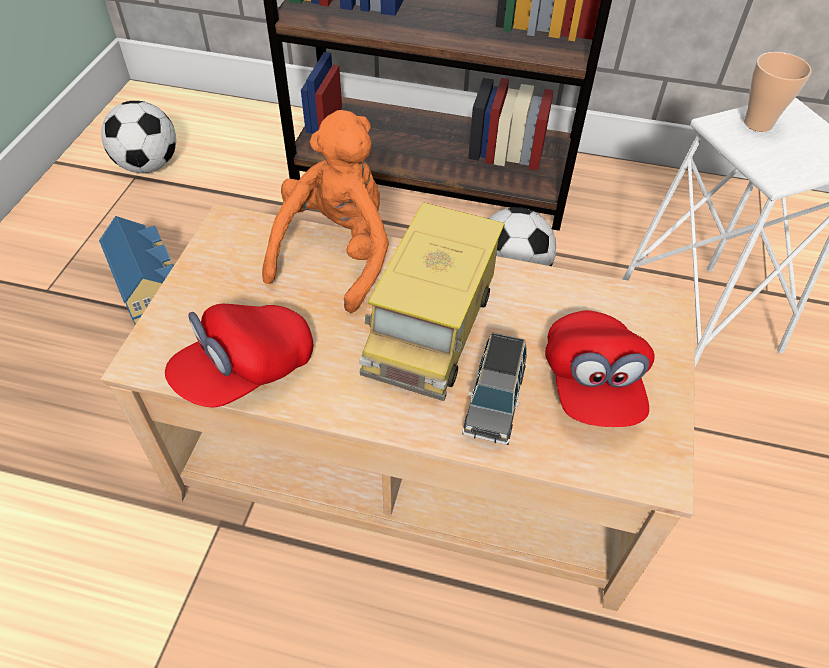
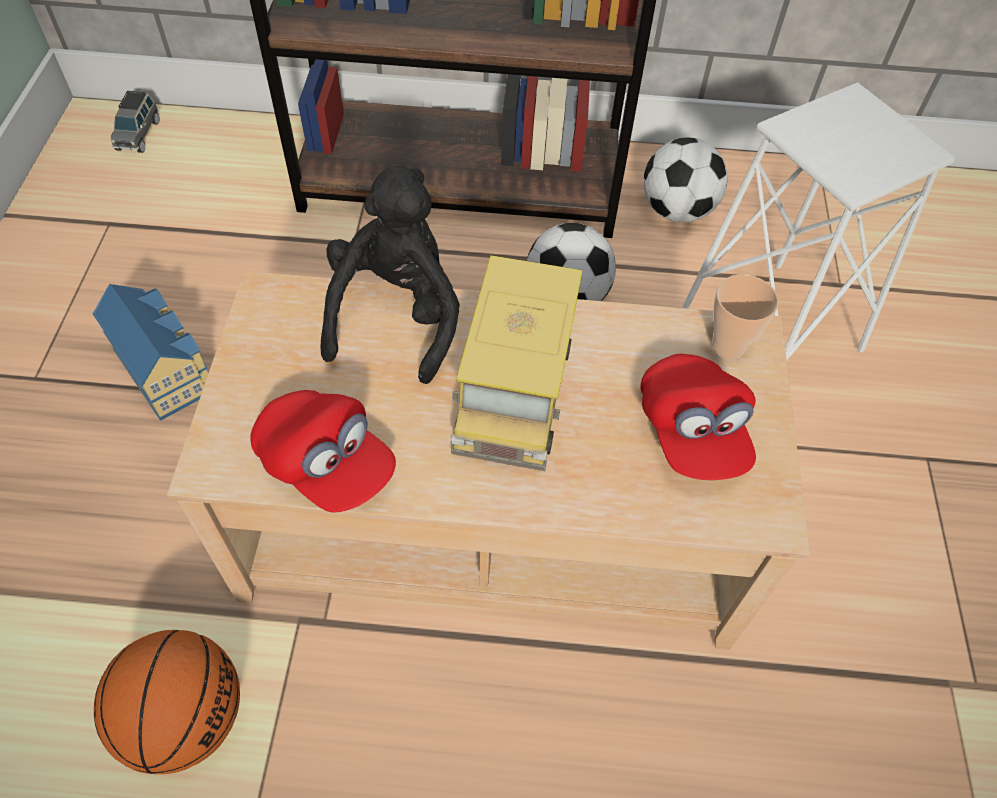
camera: 10 degrees left, 5 degrees up
(103, 595) = (186, 718): none -> basketball
(148, 165) = (122, 207): football -> football (677, 210)
(246, 370) = (326, 464): red cap -> red cap turned 90 degrees counterclockwise
(337, 254) = (396, 316): orange plush toy -> black plush toy
(494, 402) = (595, 465): grey toy car -> grey toy car (139, 135)
(758, 123) = (827, 121): cup -> cup (728, 346)

